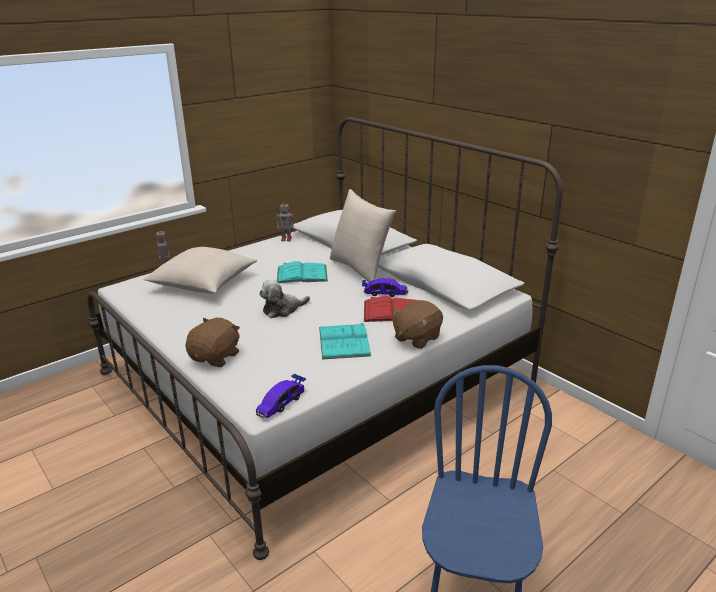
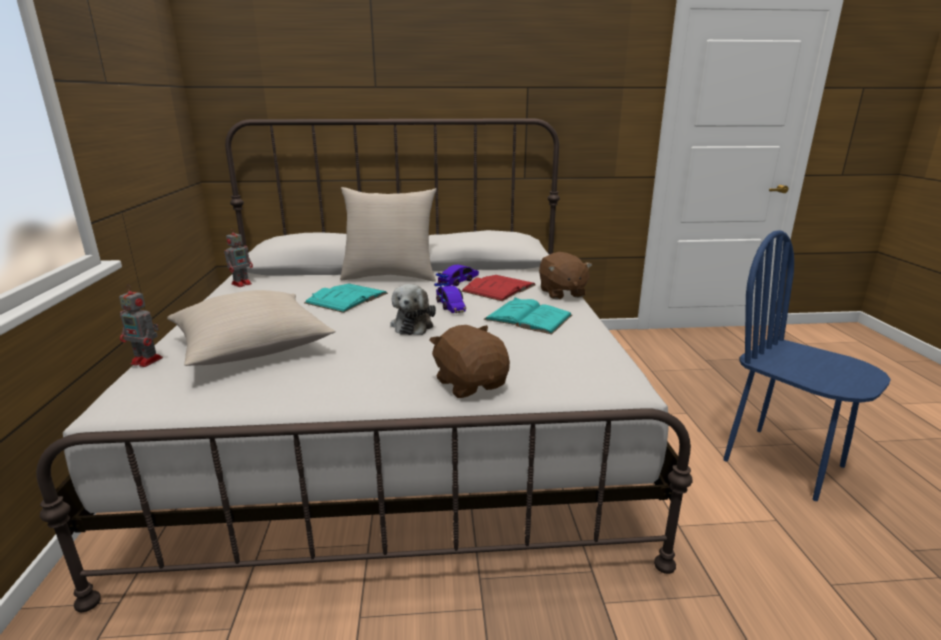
camera: 55 degrees left, 5 degrees down
(281, 403) = (621, 373): toy car -> toy car (450, 305)

